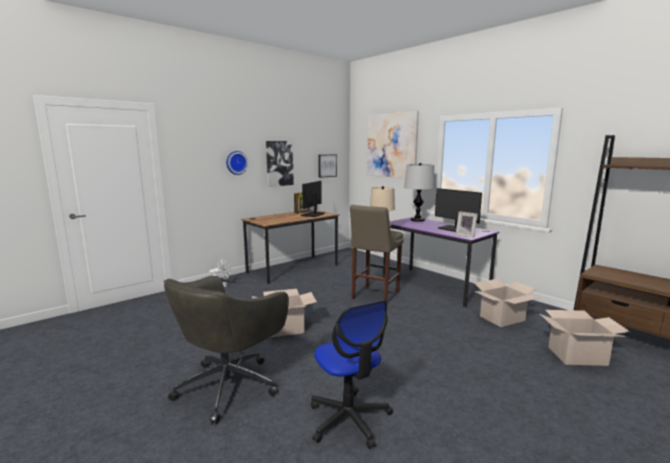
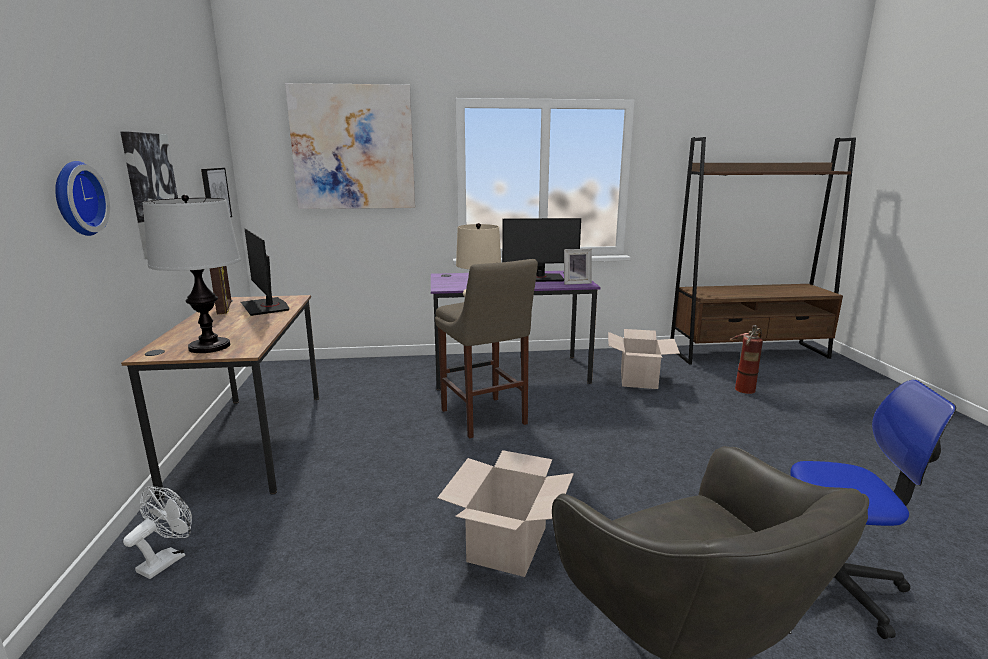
camera: 55 degrees left, 5 degrees up
(417, 220) = (456, 276): table lamp -> table lamp (210, 347)
(577, 356) = (744, 386): cardboard box -> fire extinguisher

